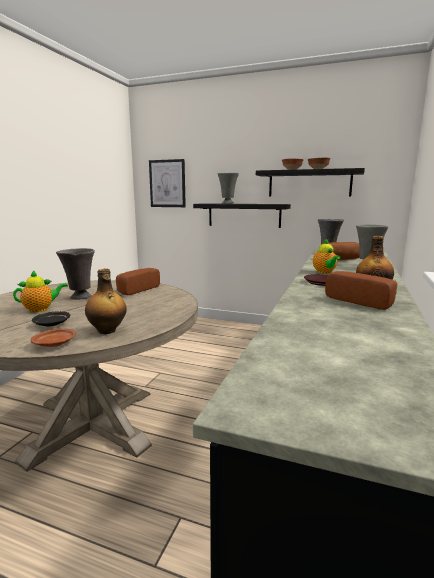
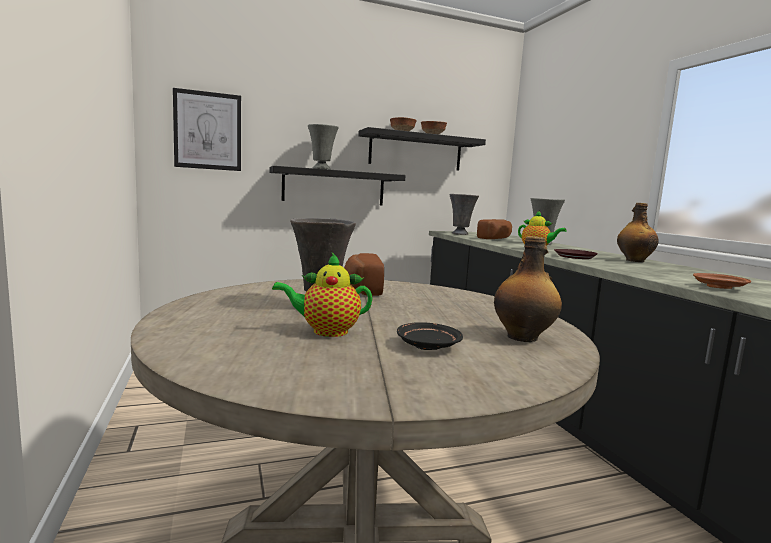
camera: 40 degrees left, 5 degrees down
(41, 309) = (326, 331): teapot -> teapot turned 120 degrees counterclockwise
(55, 343) = (533, 365): brown plate -> brown plate (719, 287)
(361, 301) = (661, 267): bread -> none

